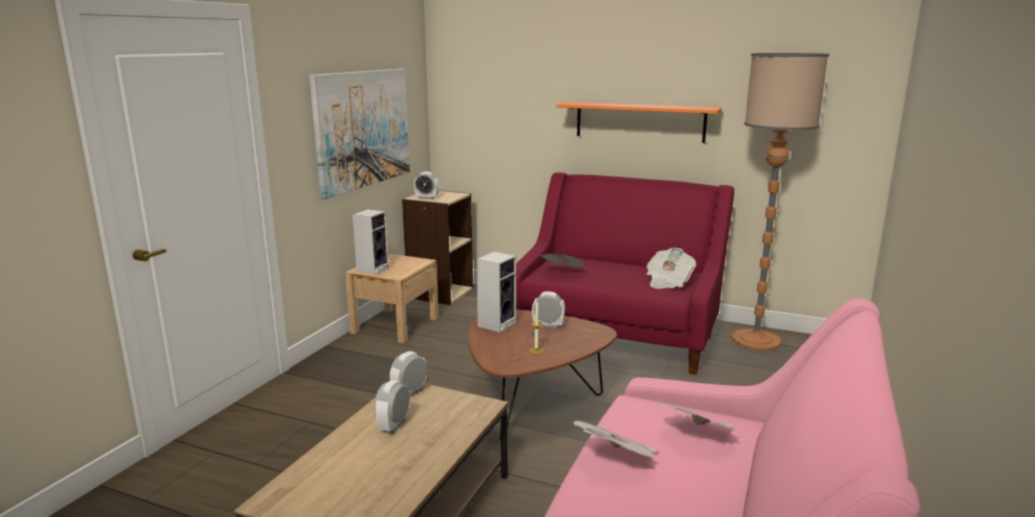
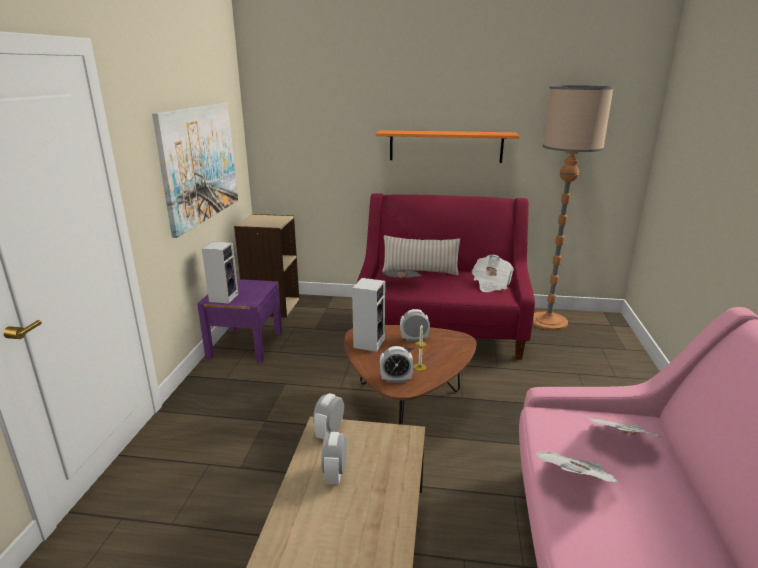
camera: 15 degrees left, 5 degrees up
(395, 325) = (245, 344): beige nightstand -> purple nightstand
(426, 198) = (257, 223): alarm clock -> alarm clock (396, 379)
(594, 262) = (420, 271): none -> beige pillow

